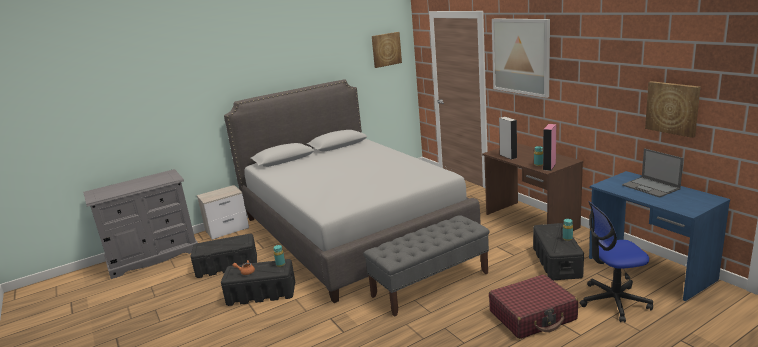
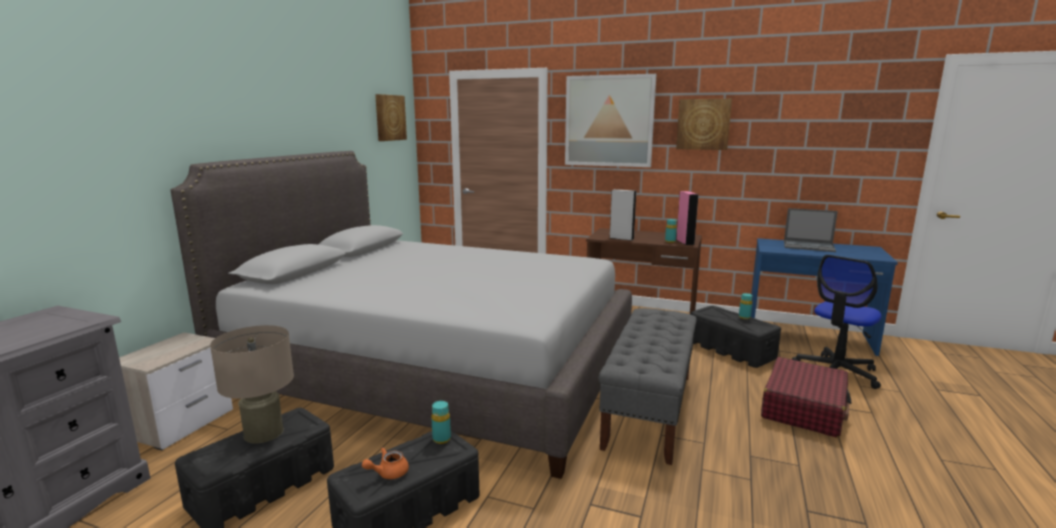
camera: 40 degrees left, 5 degrees down
(227, 241) = (264, 433): none -> beige table lamp
(672, 108) = (816, 162): picture -> picture (703, 124)

